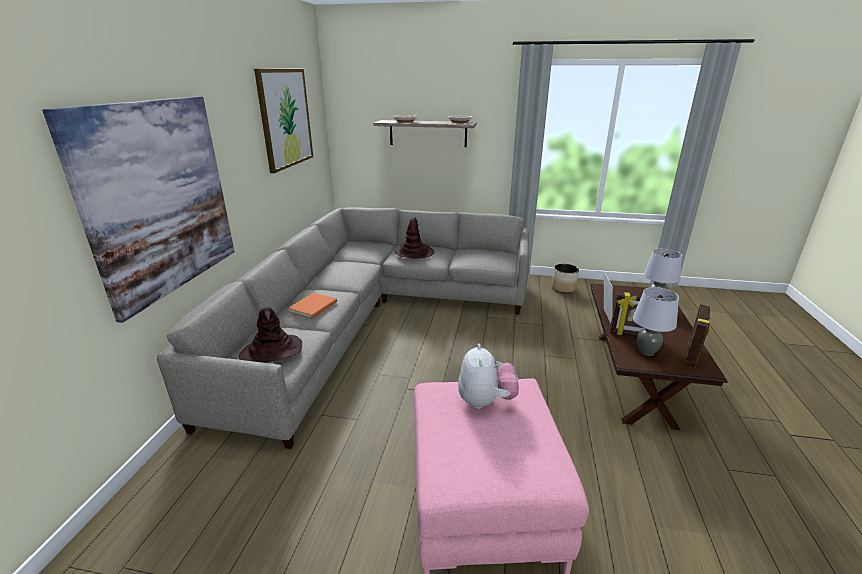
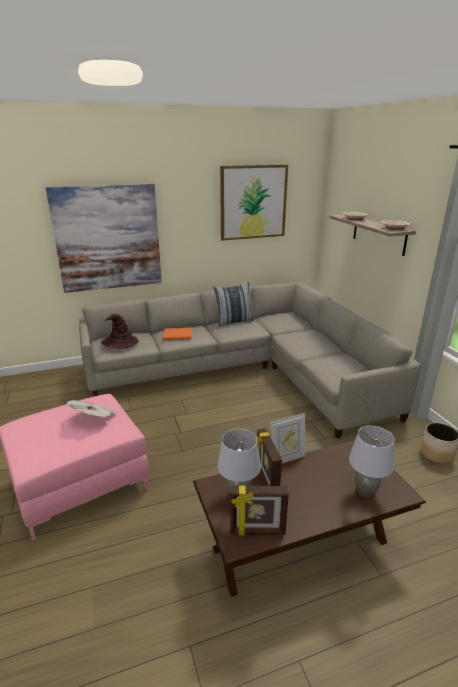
camera: 60 degrees right, 0 degrees up
(328, 269) = (234, 321): none -> pillow
(414, 252) = (303, 337): brown hat -> none
(485, 401) = (94, 418): plush toy -> newspaper

